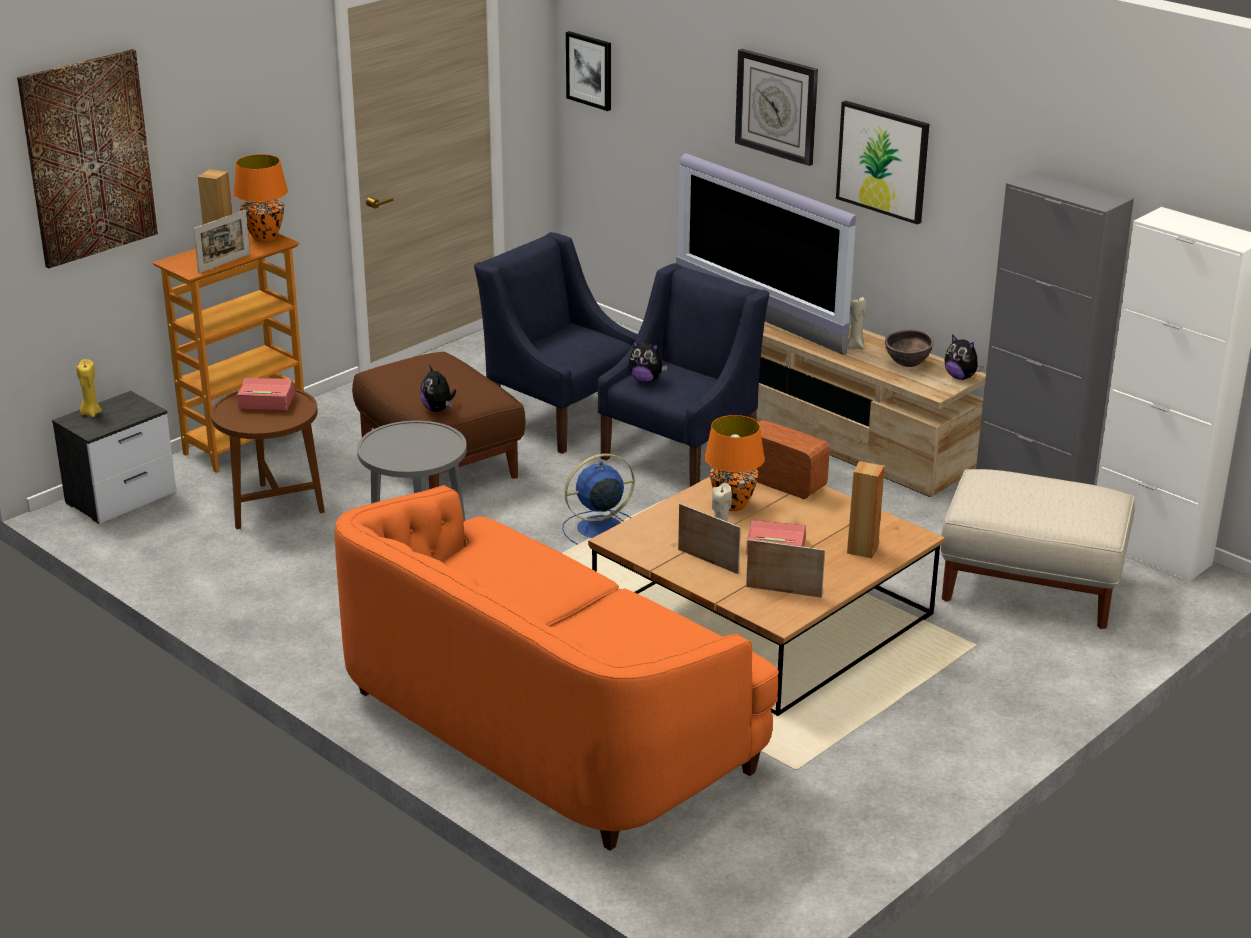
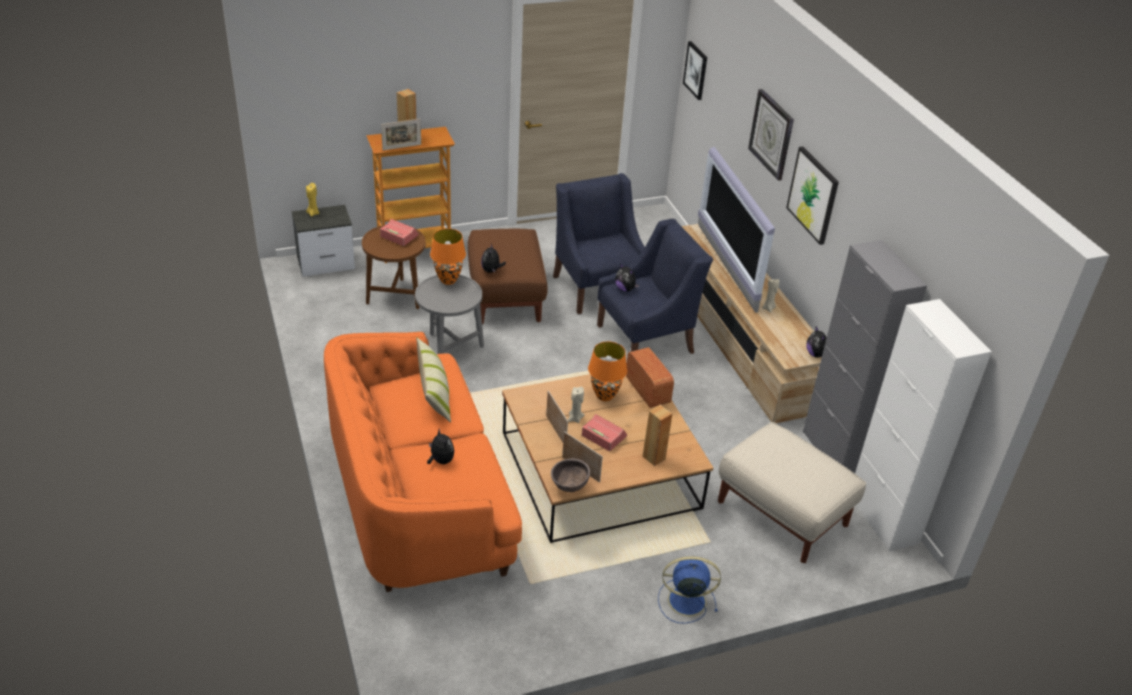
camera: 25 degrees right, 10 degrees up
(88, 158) = (328, 69): picture -> none
(264, 237) = (439, 135): orange table lamp -> orange table lamp (448, 280)
(513, 561) = (434, 393): none -> pillow
(597, 529) = (555, 373): blue fan -> blue fan (685, 600)
(602, 632) = (440, 460): none -> plush toy
(907, 365) = (789, 333): brown bowl -> brown bowl (569, 487)

